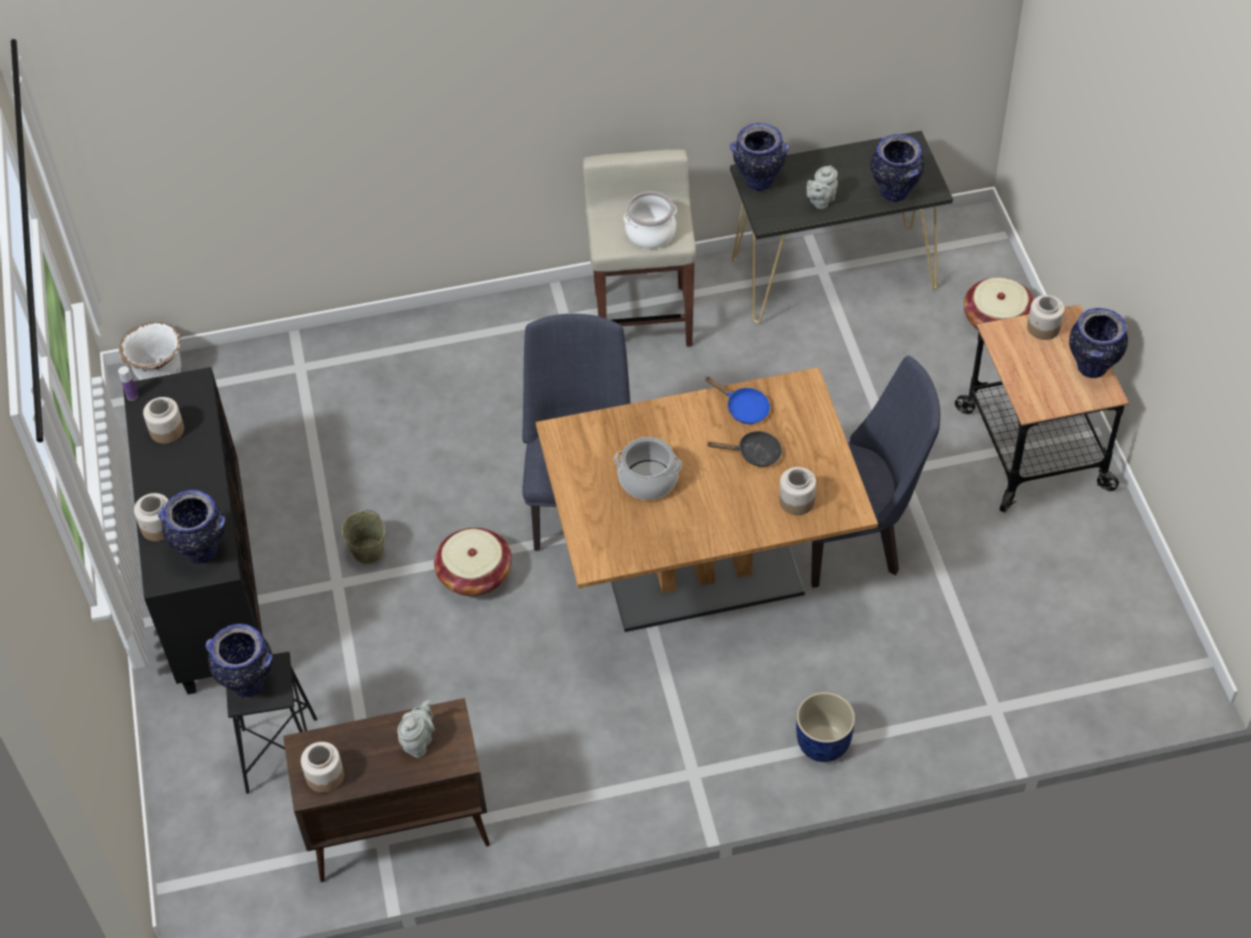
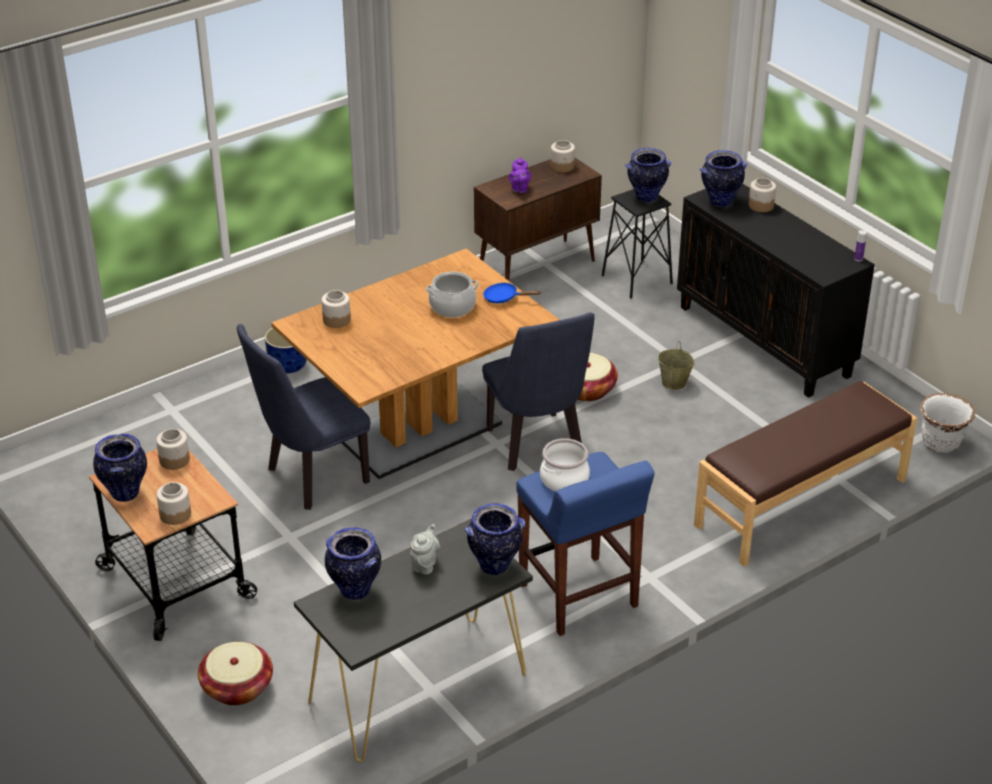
camera: 155 degrees right, 15 degrees down
(166, 430) = (812, 248): jar -> jar (174, 460)
(360, 351) = (802, 503): none -> brown bench
(419, 741) = (519, 189): grey teapot -> purple teapot
(643, 317) = (579, 597): beige stool -> blue stool
(743, 408) = (405, 362): blue frying pan -> blue frying pan (504, 298)
(754, 454) = (382, 338): black frying pan -> none

